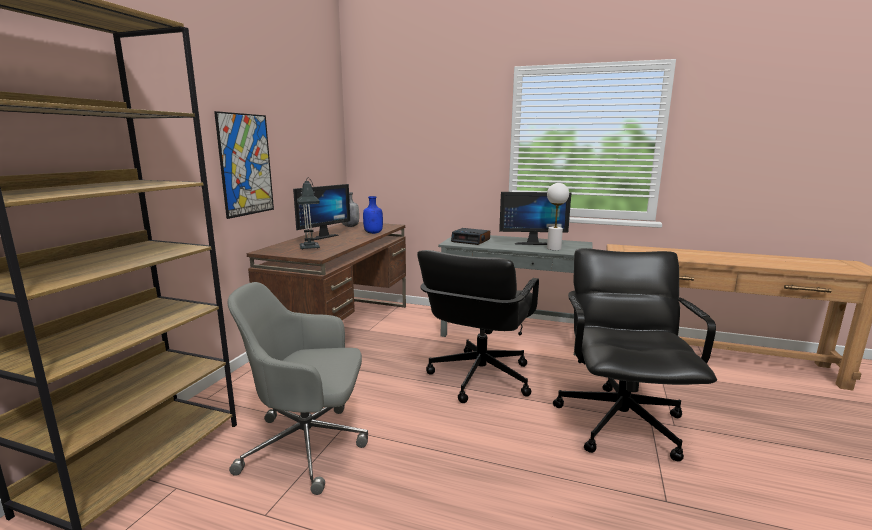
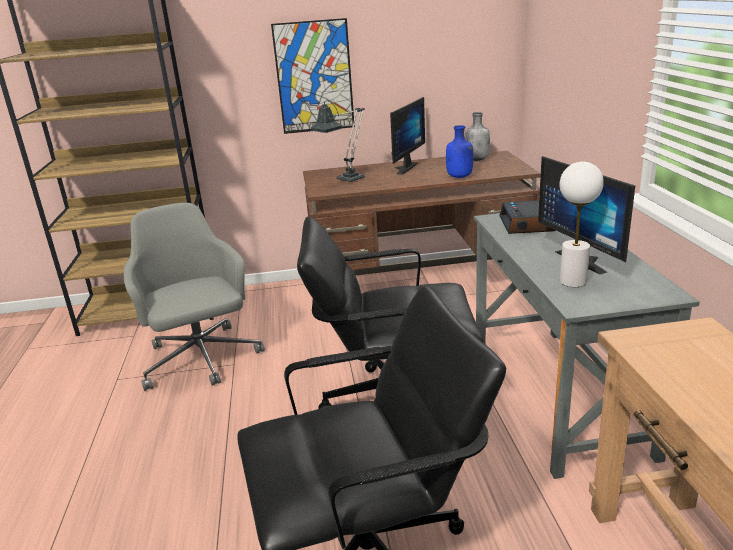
camera: 65 degrees right, 10 degrees up
(321, 237) = (402, 168): monitor -> monitor turned 75 degrees counterclockwise

